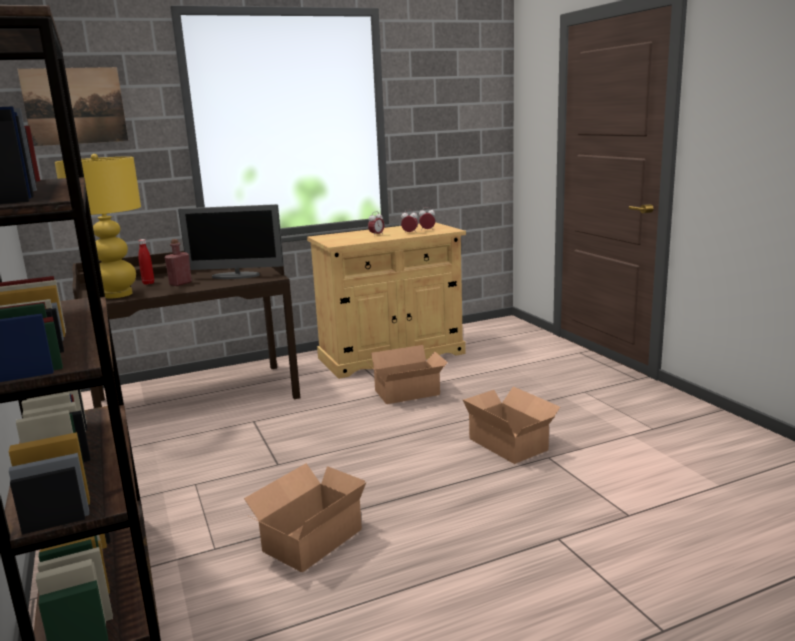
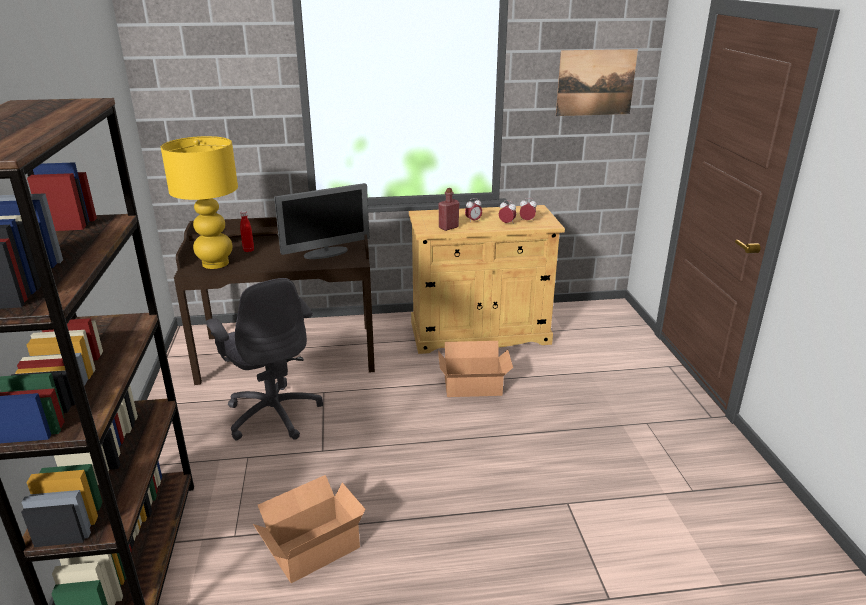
camera: 15 degrees right, 10 degrees up
(75, 106) = (198, 74): picture -> picture (595, 82)
(180, 283) = (274, 256): red bottle -> red bottle (448, 227)
(206, 446) = (273, 413): none -> grey office chair
(236, 276) = (326, 253): monitor -> monitor turned 45 degrees counterclockwise
(509, 443) = (538, 474): cardboard box -> none

